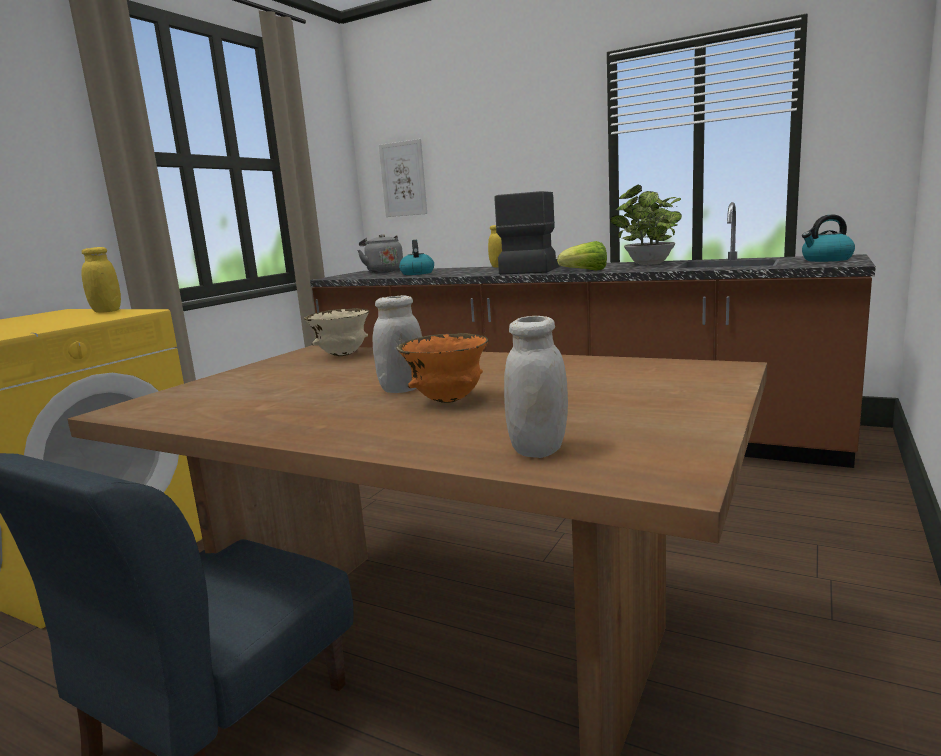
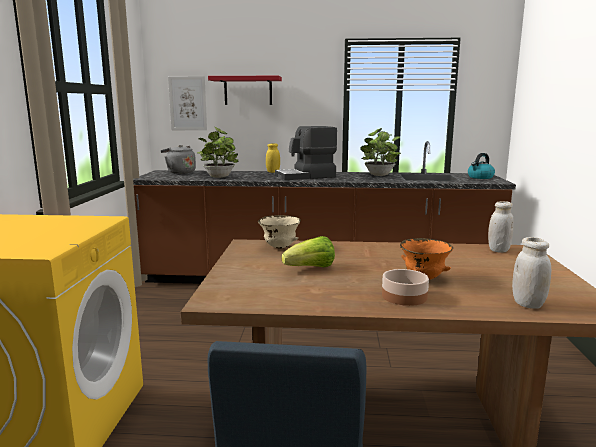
camera: 25 degrees left, 0 degrees up
(106, 311) = (66, 218): yellow jar -> none
(360, 423) = (404, 297): none -> bowl
(402, 389) = (379, 272): white jar -> white jar (498, 250)
(417, 273) = (219, 176): kettle -> potted plant
(475, 152) = (248, 90): none -> red shelf
(531, 269) = (306, 176): coffee machine -> coffee machine turned 105 degrees counterclockwise
(585, 271) = (352, 180): lettuce -> lettuce (311, 268)

